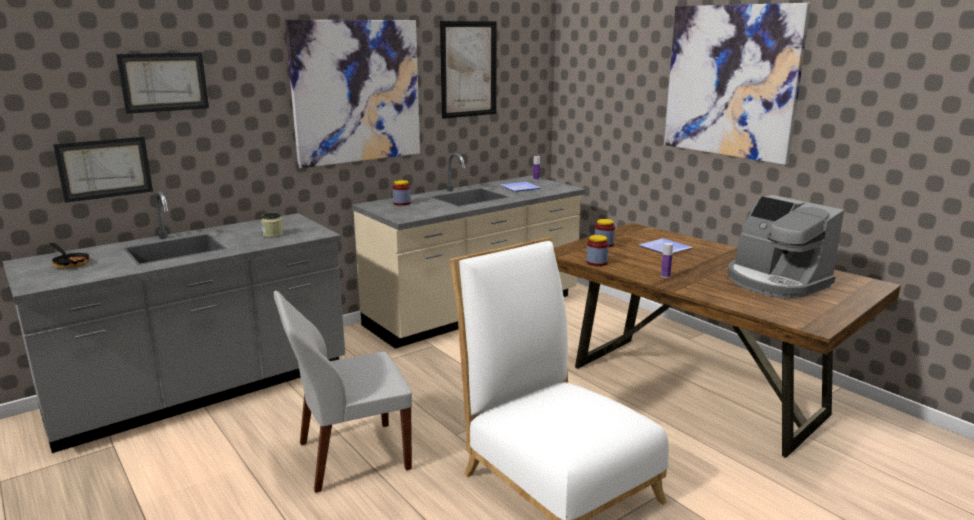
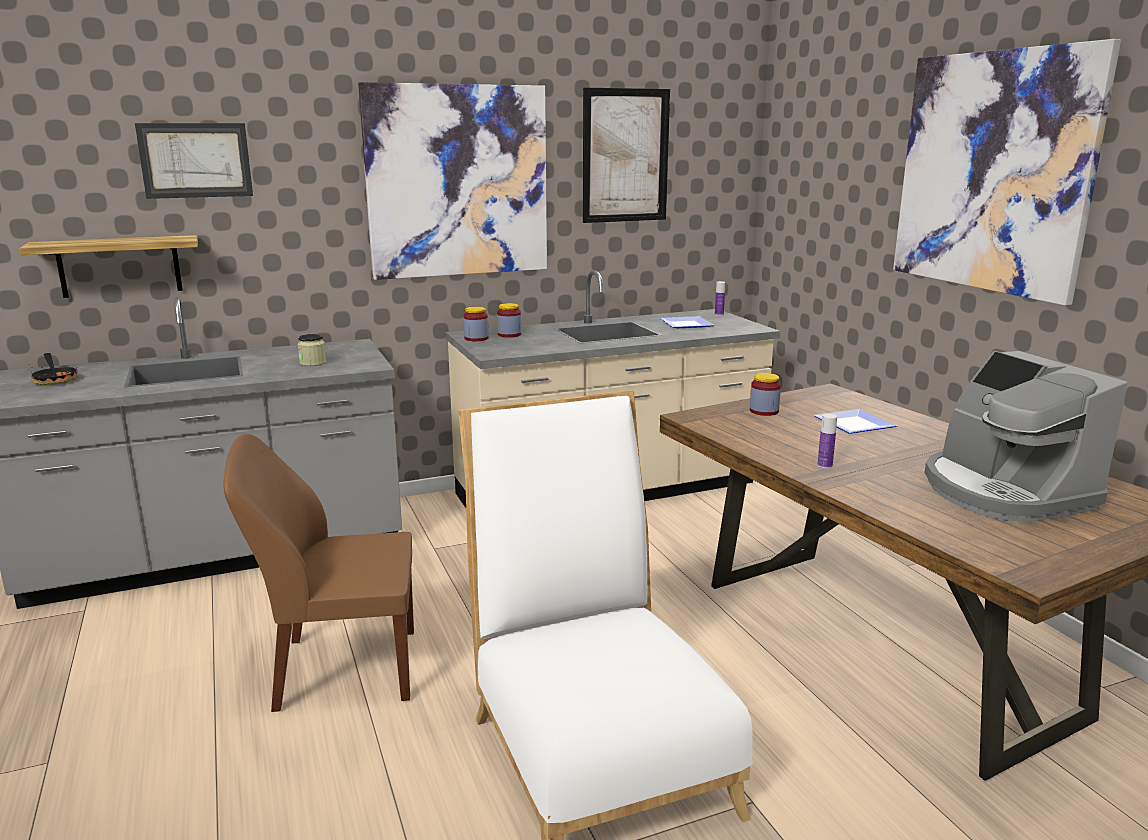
camera: 15 degrees right, 0 degrees up
(104, 168) = (119, 266): picture -> shelf
(350, 456) = (342, 669): white chair -> brown chair
(596, 263) = (733, 436): jar -> jar (476, 338)

